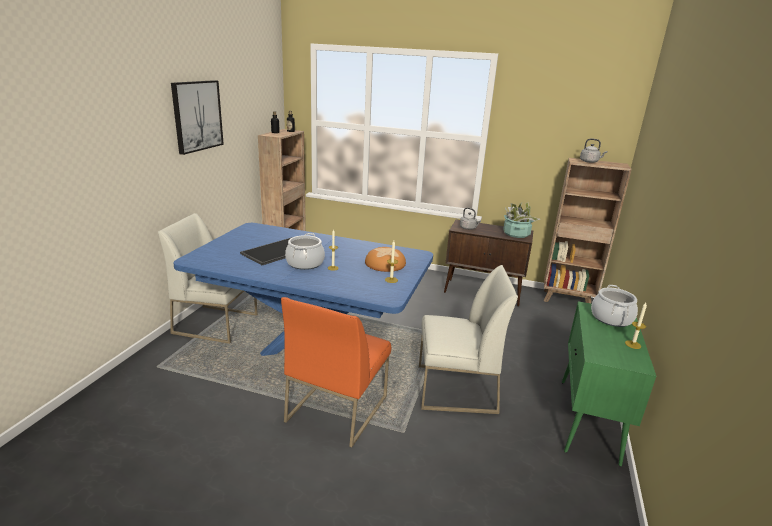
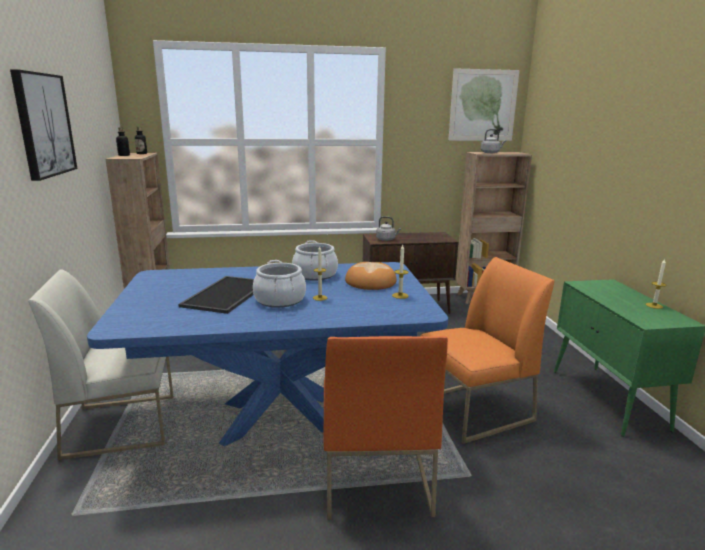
camera: 25 degrees left, 5 degrees down
(455, 389) = (474, 410): white chair -> orange chair
(516, 234) = (435, 237): potted plant -> none
(593, 113) = (483, 105): none -> picture
(611, 318) = (608, 289): cooking pot -> cooking pot (315, 275)

